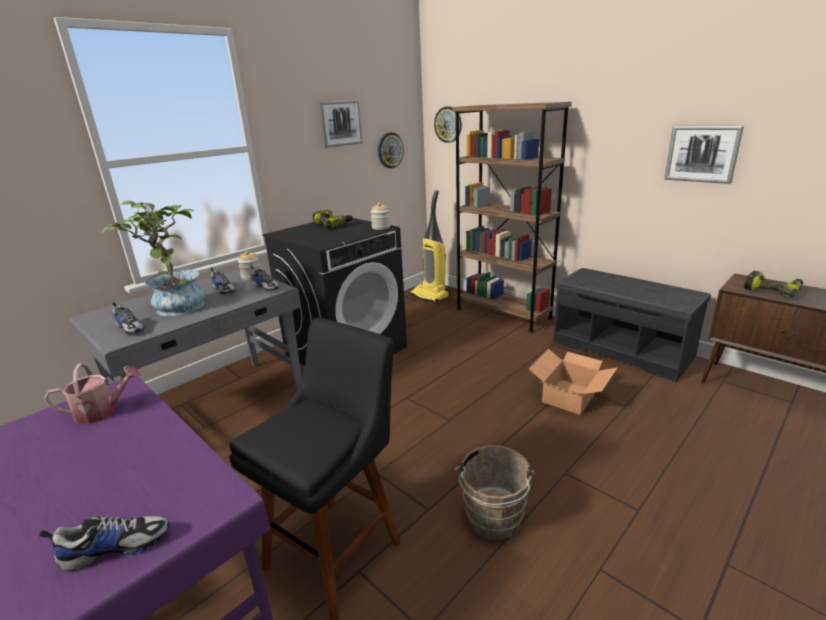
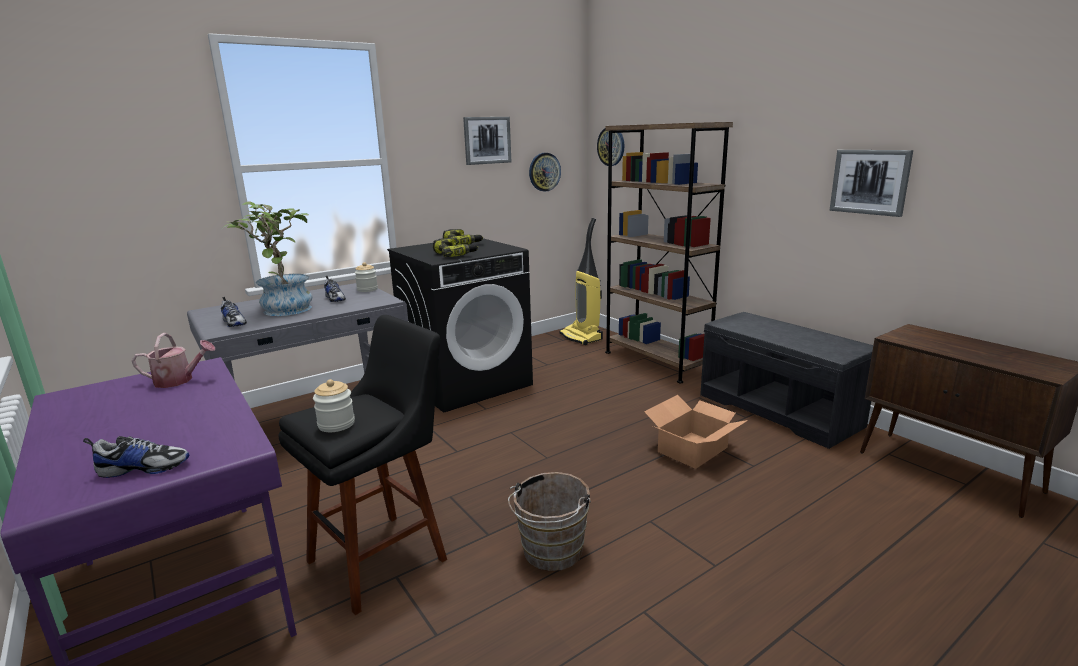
camera: 10 degrees right, 5 degrees down
(266, 287) = (376, 299): shoe -> none
(381, 227) = (508, 249): jar -> jar (336, 424)
(772, 290) = (940, 343): power drill -> power drill (455, 254)

